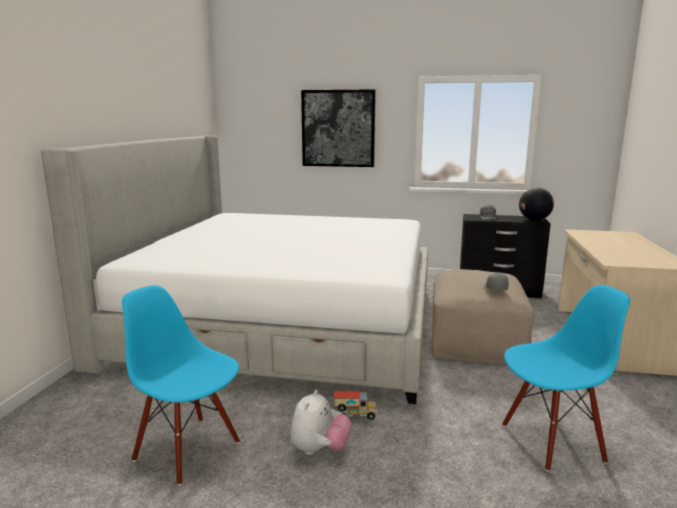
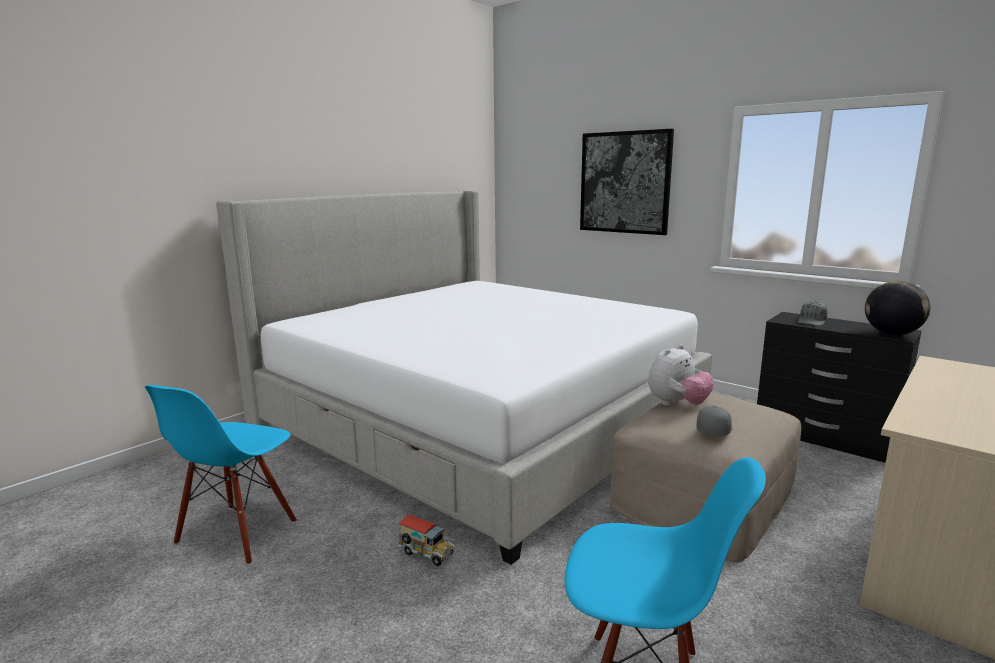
camera: 30 degrees right, 0 degrees up
(188, 450) = (237, 533): blue chair -> blue chair turned 135 degrees counterclockwise
(319, 449) = (345, 581): plush toy -> plush toy (677, 404)

